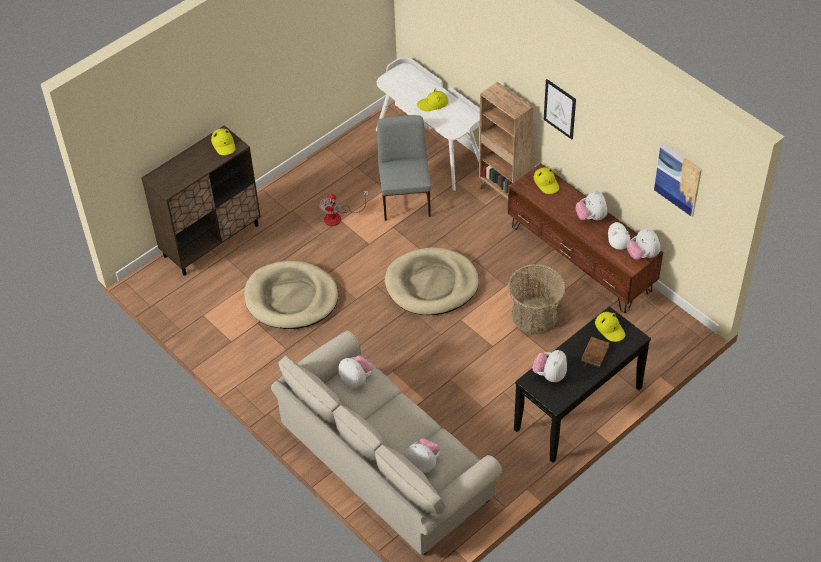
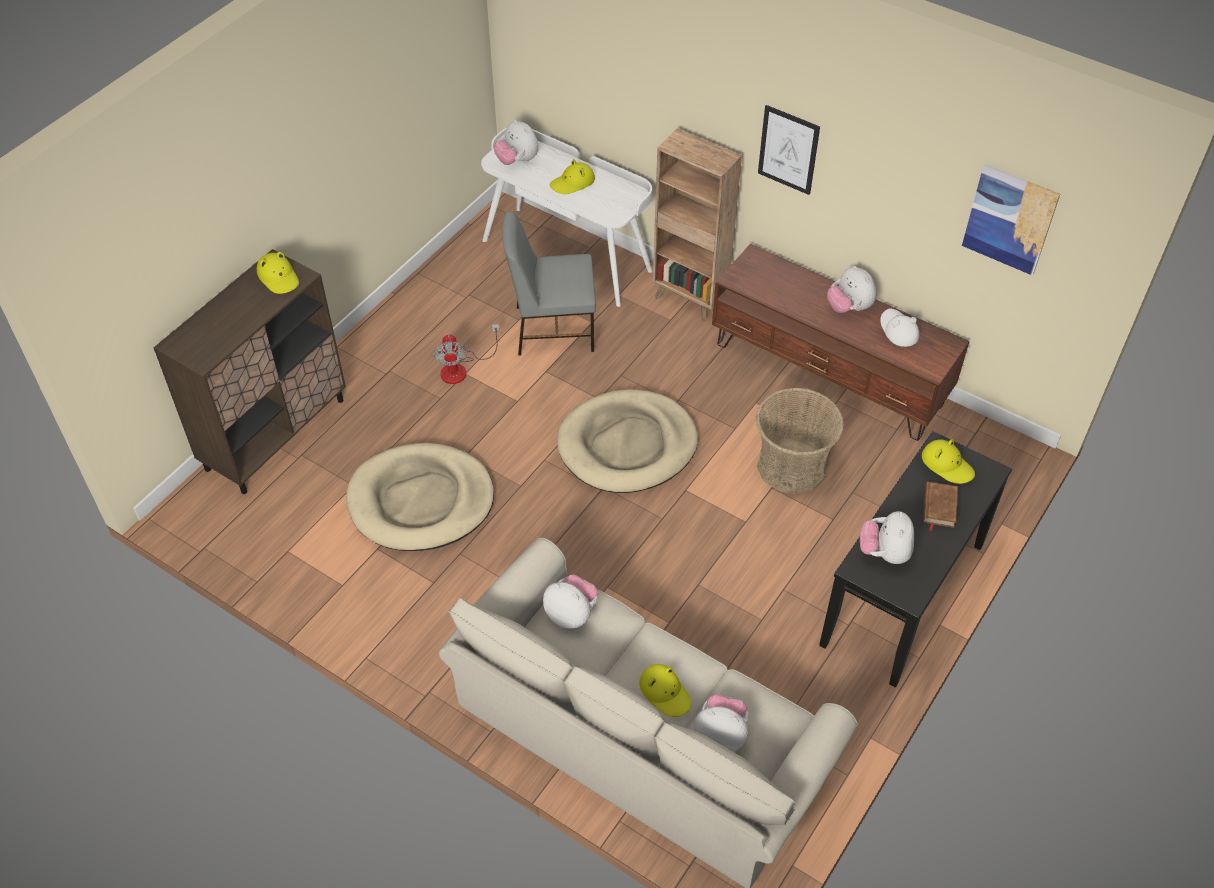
camera: 15 degrees left, 0 degrees up
(405, 198) = (552, 328): grey chair -> grey chair turned 75 degrees counterclockwise
(546, 183) = (768, 269): yellow hat -> yellow hat (665, 692)
(643, 255) = (942, 349): plush toy -> plush toy (517, 160)

